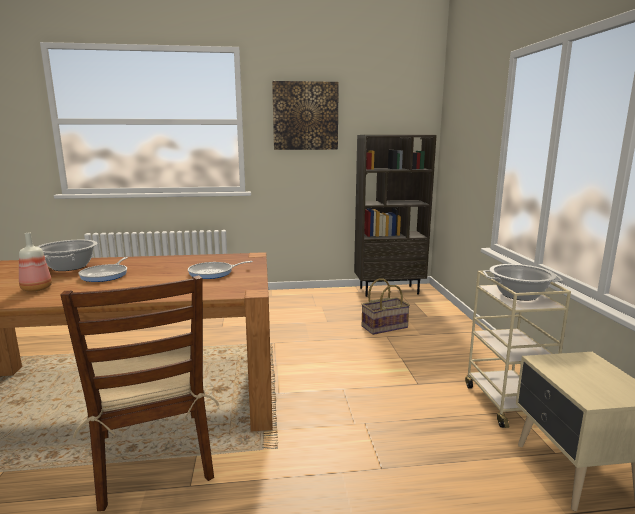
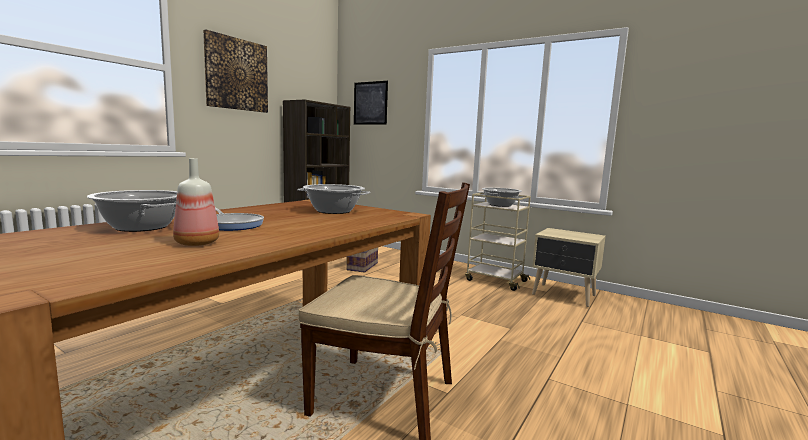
camera: 50 degrees left, 5 degrees down
(213, 273) = (334, 211): frying pan -> cooking pot
(461, 128) = (370, 103): none -> picture

